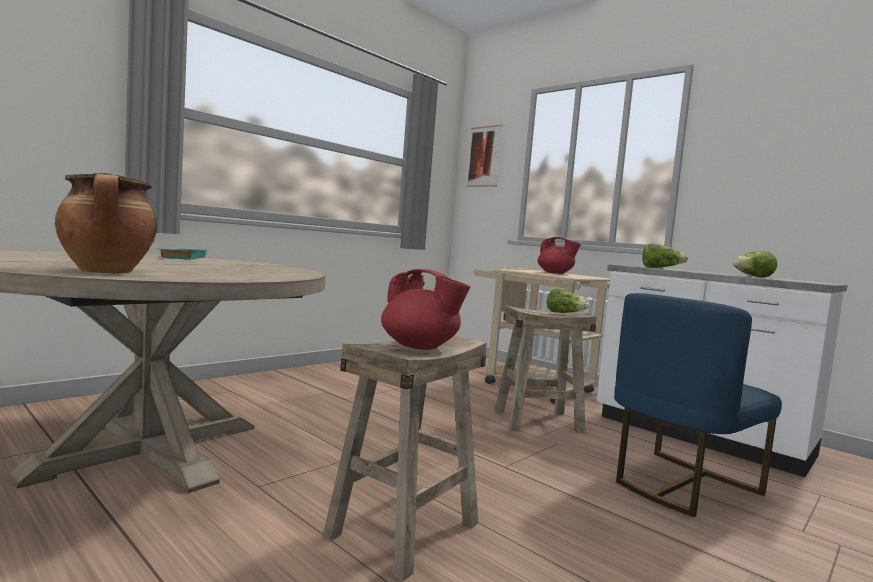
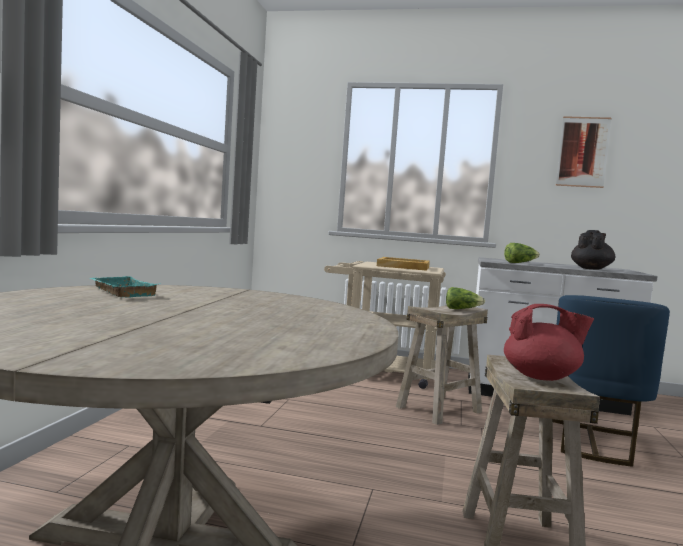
camera: 30 degrees left, 0 degrees up
(107, 272) = (274, 348): cooking pot -> none
(484, 156) = (293, 144): picture -> picture (583, 152)
(555, 273) = (404, 266): red teapot -> beige tray
(752, 276) = (591, 269): lettuce -> black teapot

